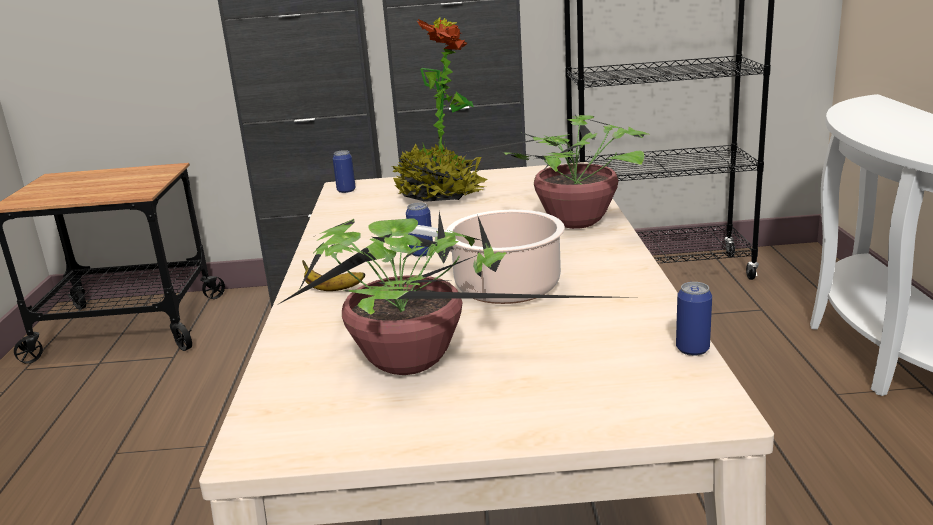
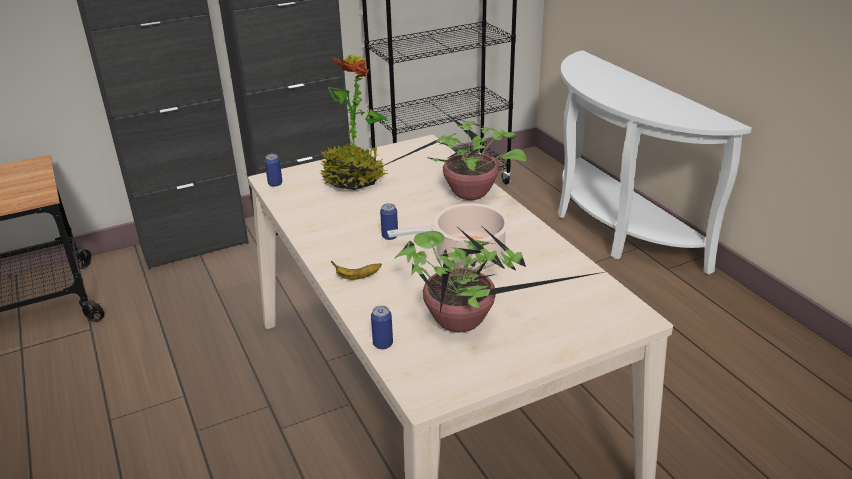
camera: 25 degrees left, 10 degrees up
(692, 349) = (604, 282): can -> can (383, 344)

